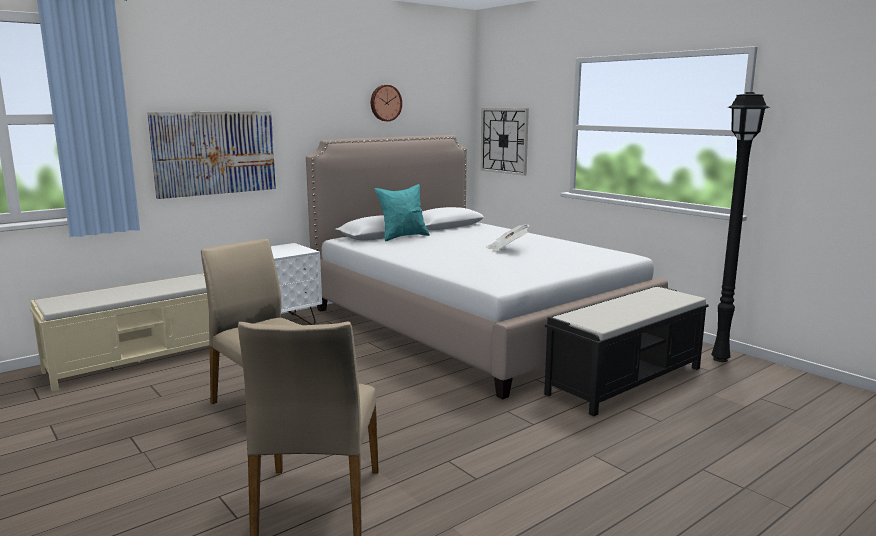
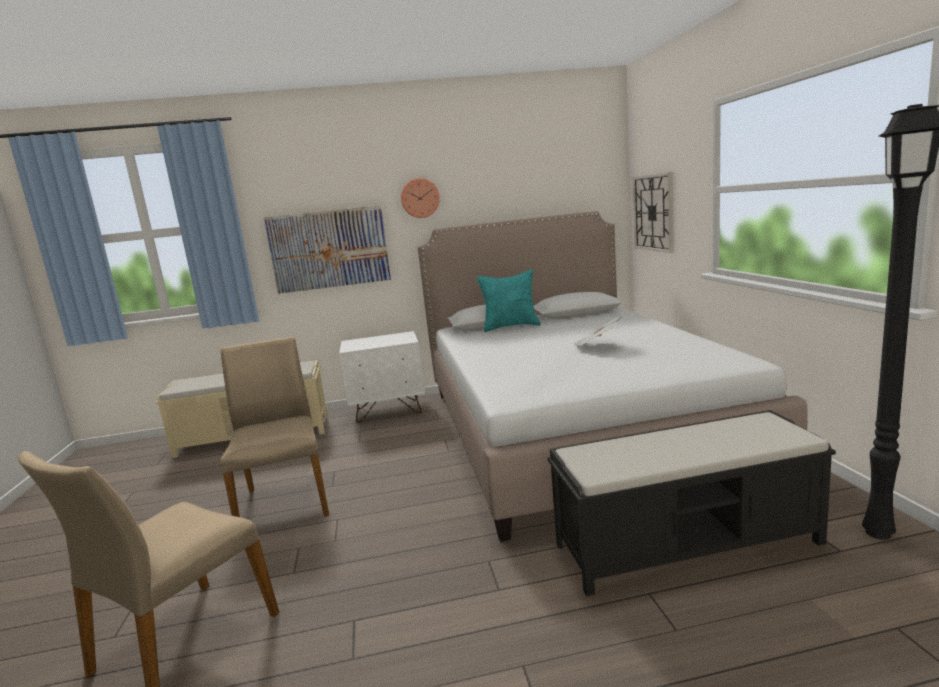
camera: 30 degrees right, 0 degrees up
(385, 103) = (510, 184): wall clock -> wall clock (420, 198)

